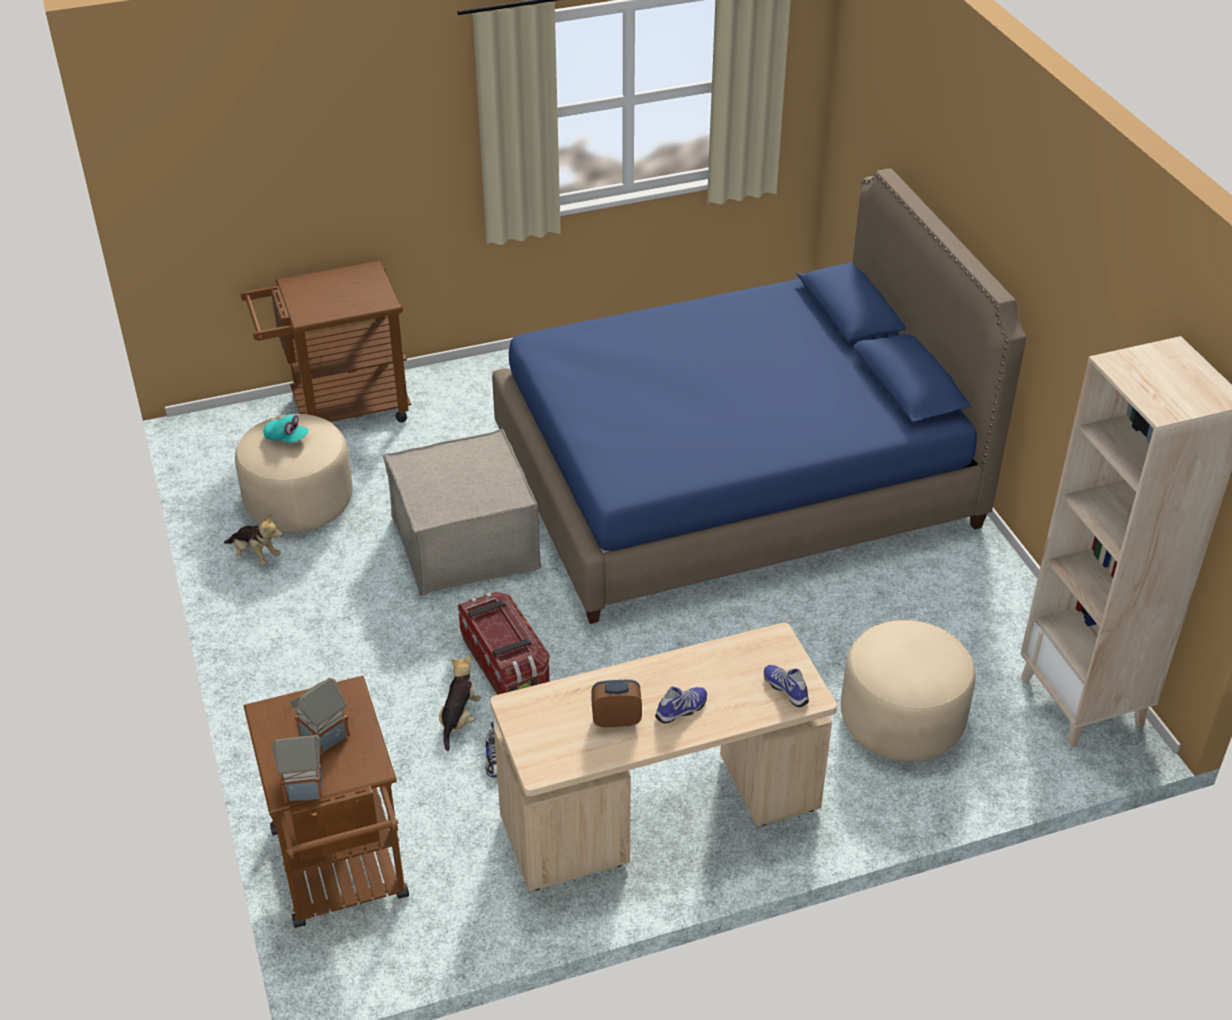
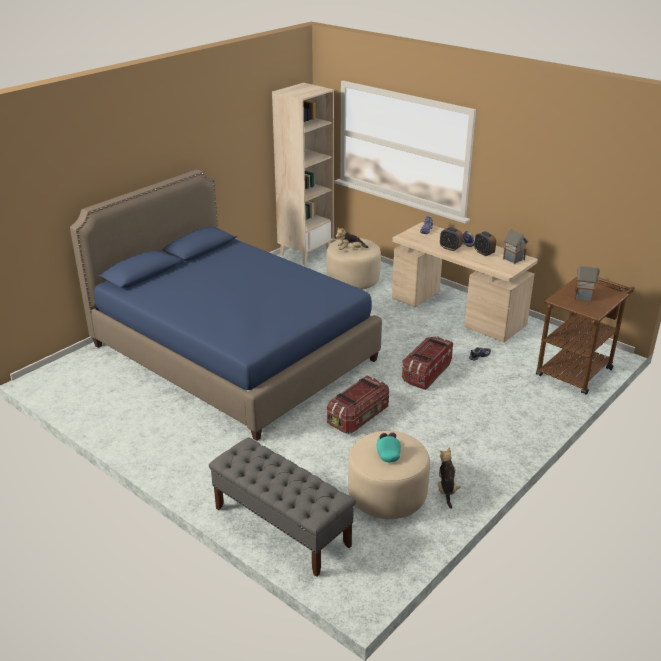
camera: 120 degrees left, 10 degrees down
(305, 785) = (608, 290): toy house -> toy house (513, 259)
(339, 409) = (281, 526): brown cart -> grey bench
(459, 719) = (471, 372): plush toy -> plush toy (350, 250)
(465, 542) = (359, 417): beige ottoman -> storage box
(675, 680) = (450, 248): none -> alarm clock

